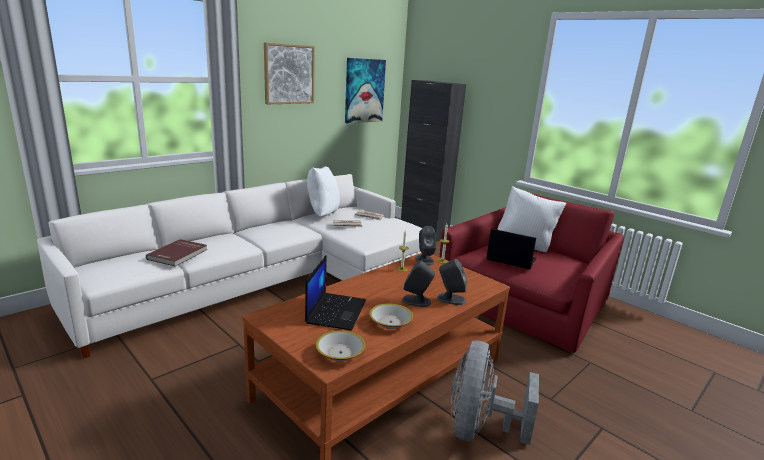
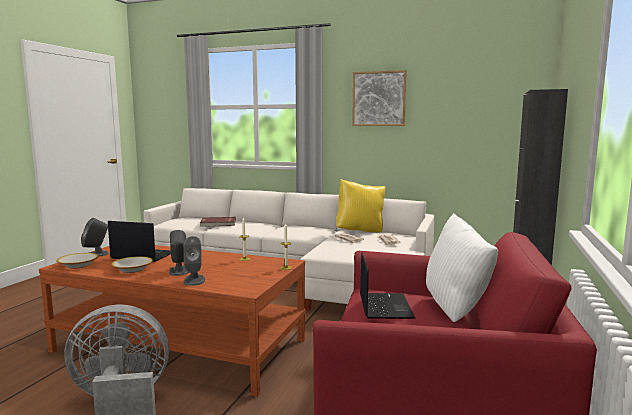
camera: 65 degrees right, 10 degrees down
(322, 214) = (360, 231): white pillow -> yellow pillow
(336, 311) = (142, 255): laptop -> laptop turned 150 degrees counterclockwise
(364, 90) = (481, 113): picture -> none
(424, 260) = (278, 262): grey speaker -> grey speaker (96, 254)

